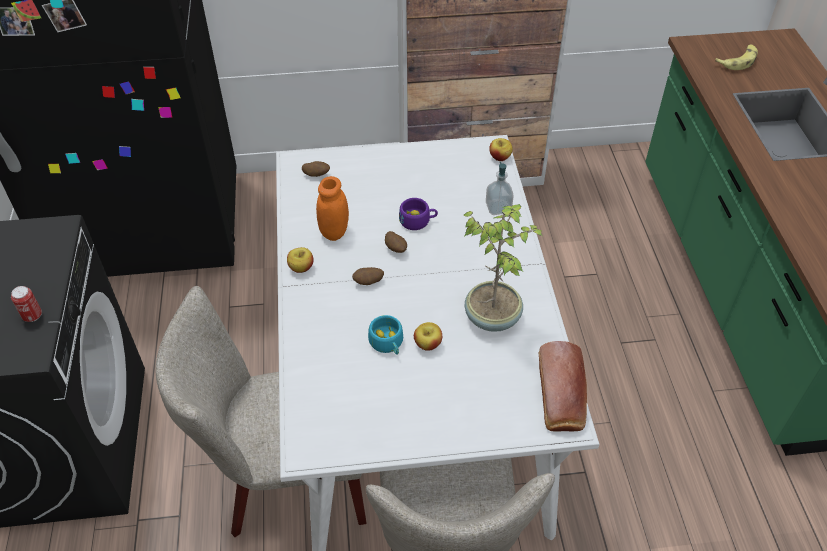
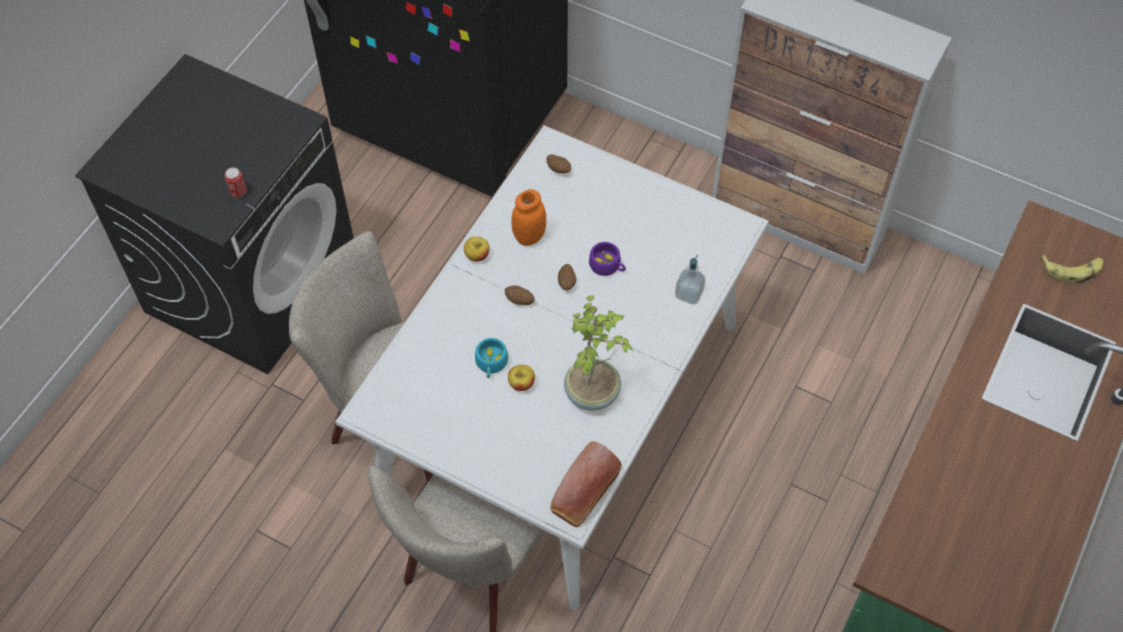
camera: 35 degrees right, 10 degrees up
(500, 157) = (738, 242): apple -> none

